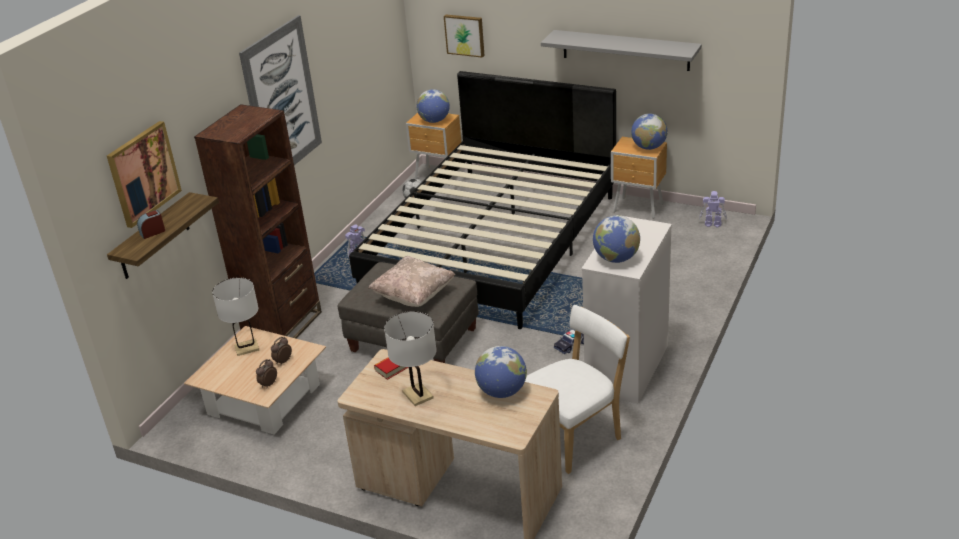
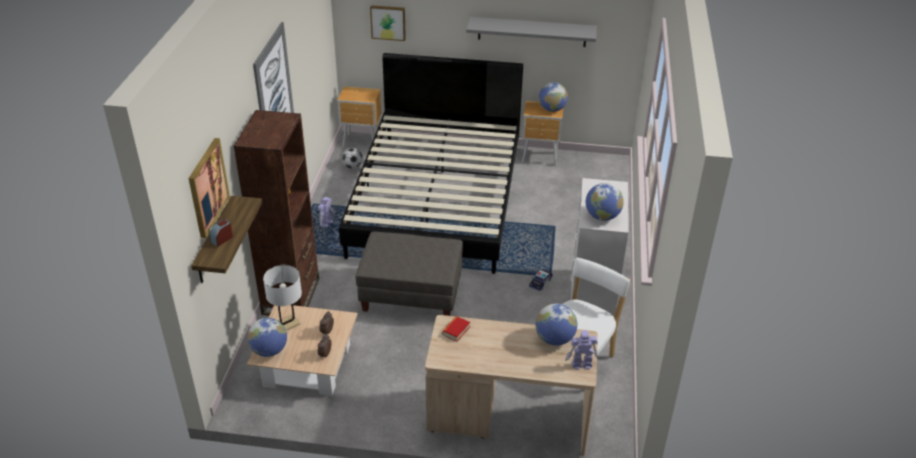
camera: 20 degrees left, 5 degrees up
(414, 295) = (419, 259): beige pillow -> none
(417, 395) = (489, 352): white table lamp -> none
(434, 121) = (362, 96): globe -> globe (269, 351)
(712, 224) = (602, 166): toy robot -> toy robot (581, 364)

